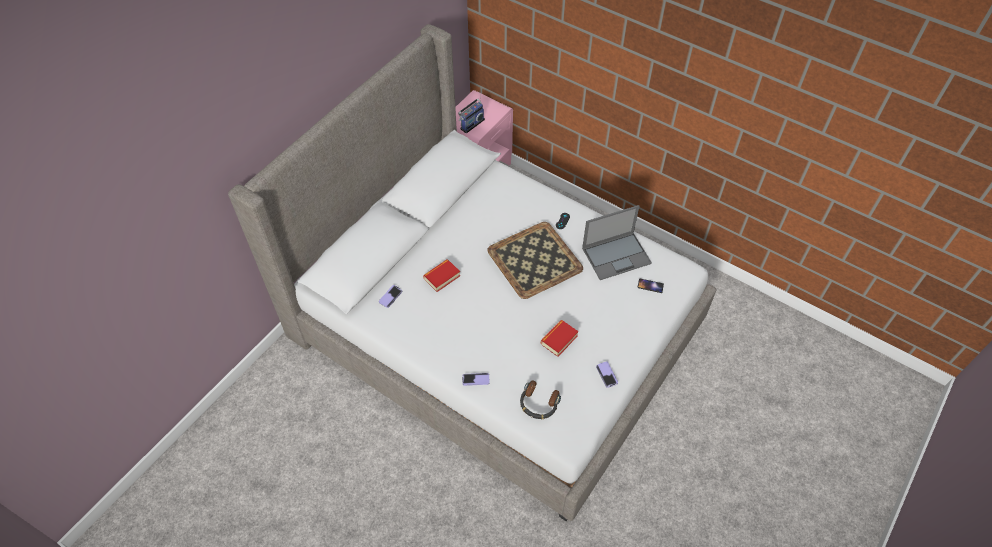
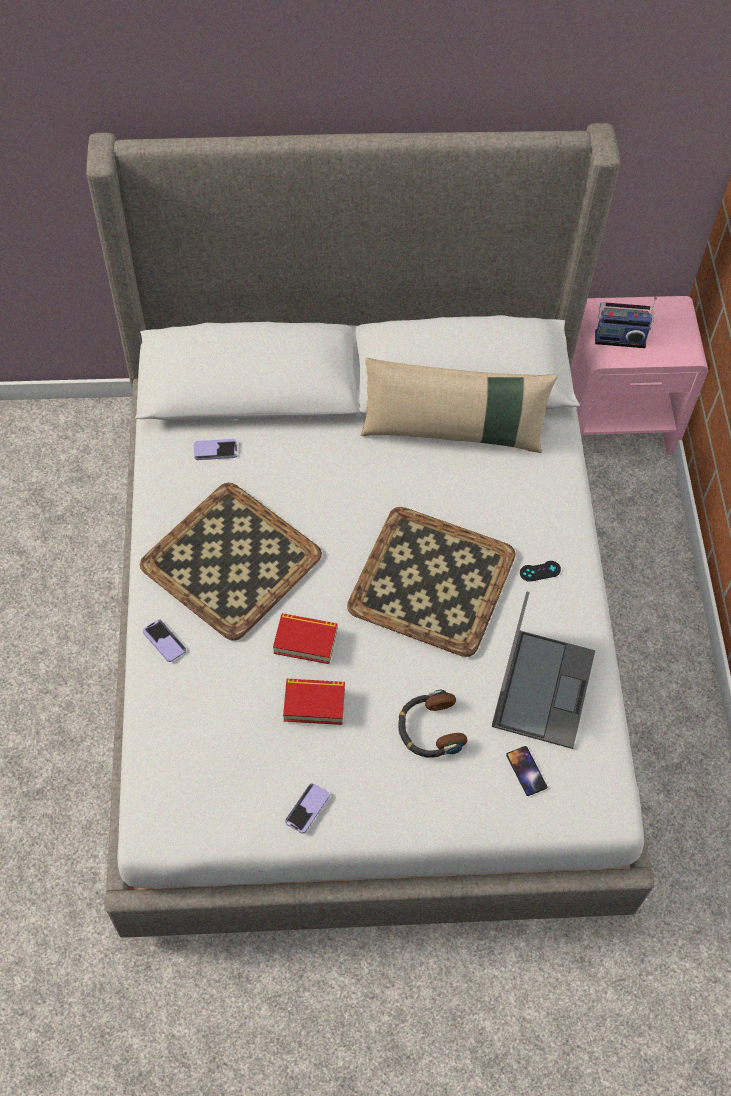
camera: 50 degrees right, 5 degrees up
(442, 277) = (299, 487): book -> book (305, 641)
(456, 327) = (229, 560): none -> tray
(467, 205) = (453, 432): none -> beige pillow
(538, 404) = (183, 746): headphones -> headphones (429, 729)
(617, 255) = (543, 687): laptop -> laptop turned 105 degrees counterclockwise

